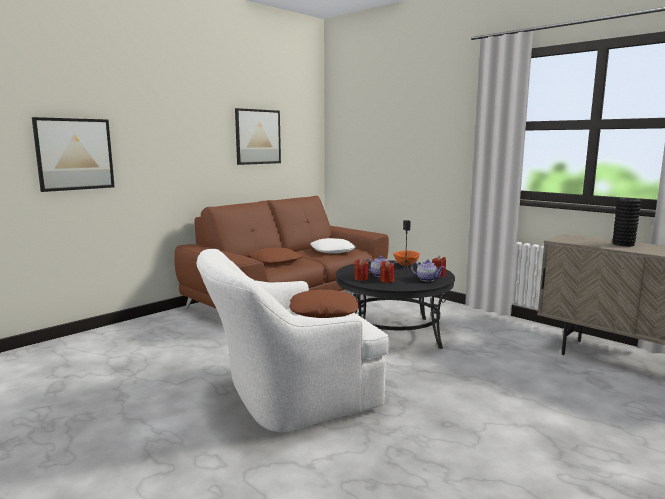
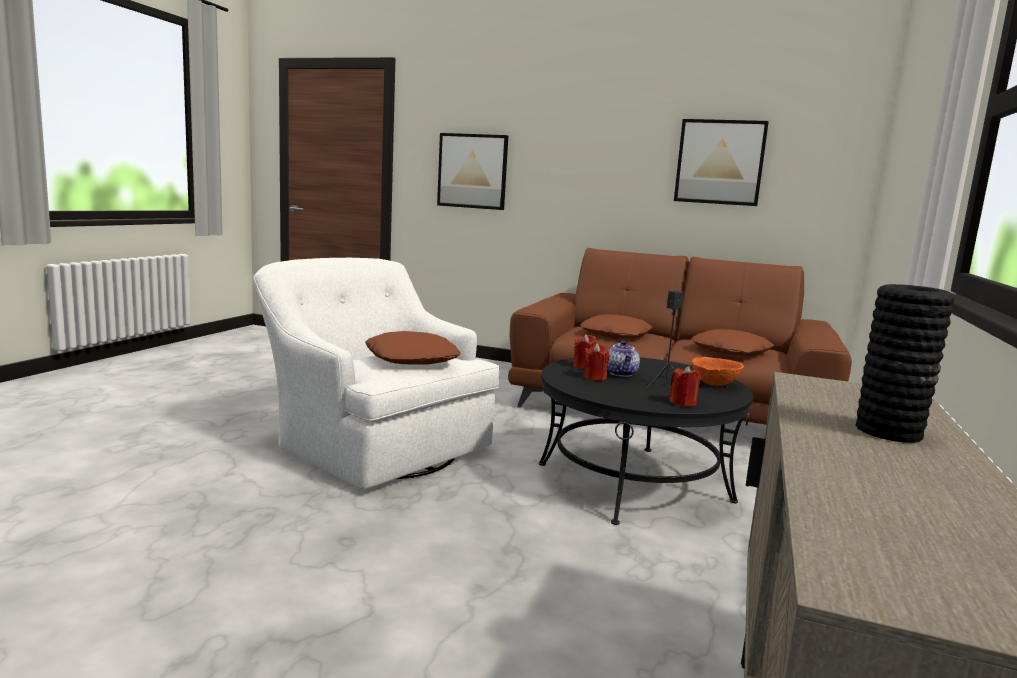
camera: 65 degrees right, 0 degrees up
(333, 251) = (731, 352): white pillow -> brown pillow
(427, 279) = (641, 397): teapot -> none

